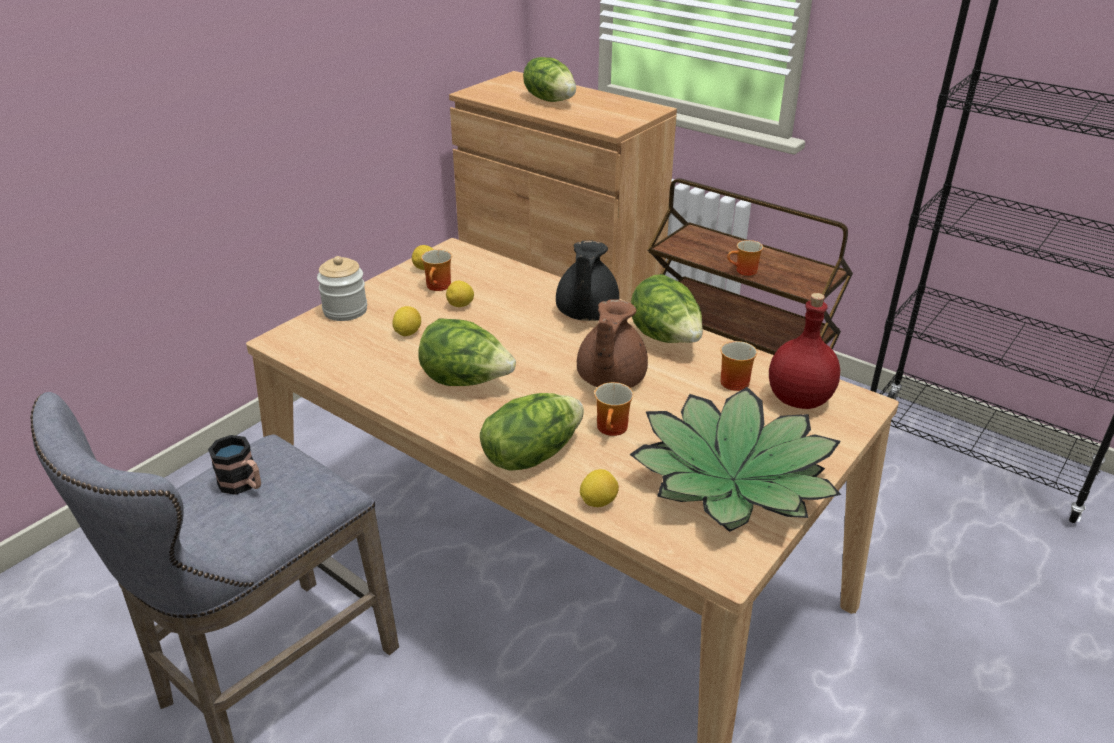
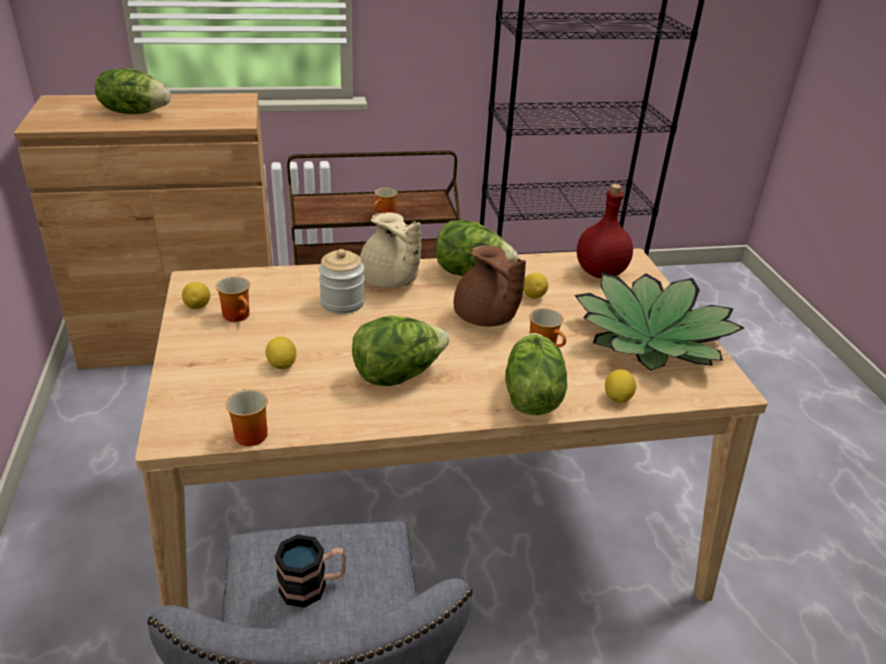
camera: 50 degrees left, 0 degrees up
(345, 310) = (187, 377): jar -> jar (342, 302)
(461, 305) = (286, 321): lemon -> lemon (533, 296)
(585, 313) = (390, 281): black teapot -> beige teapot
(733, 380) = (551, 279): mug -> mug (247, 433)

